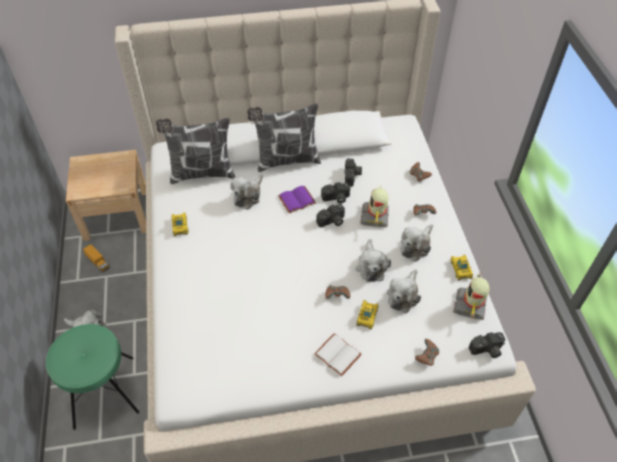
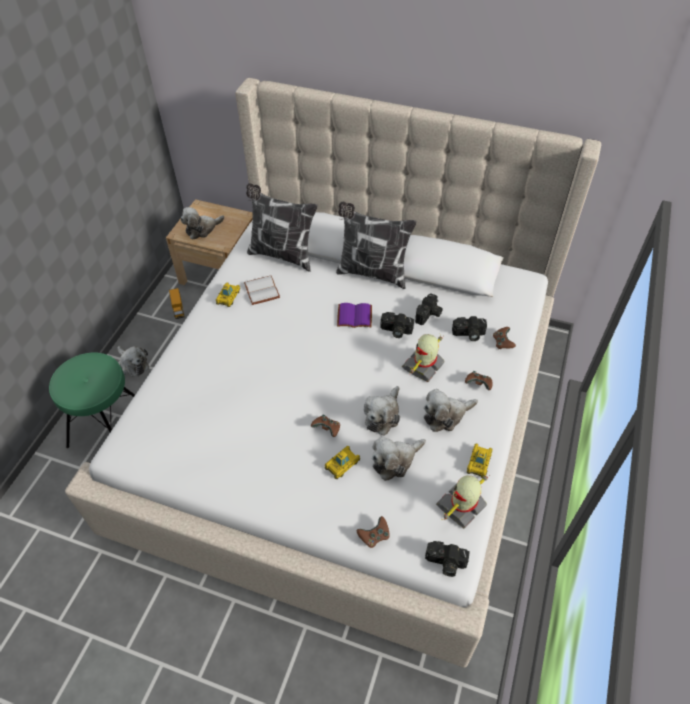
camera: 30 degrees right, 0 degrees up
(248, 195) = (310, 293): plush toy -> plush toy (202, 229)
(332, 222) = (374, 352): camera -> camera (468, 334)
(339, 354) = (287, 488): white book -> white book (263, 291)

